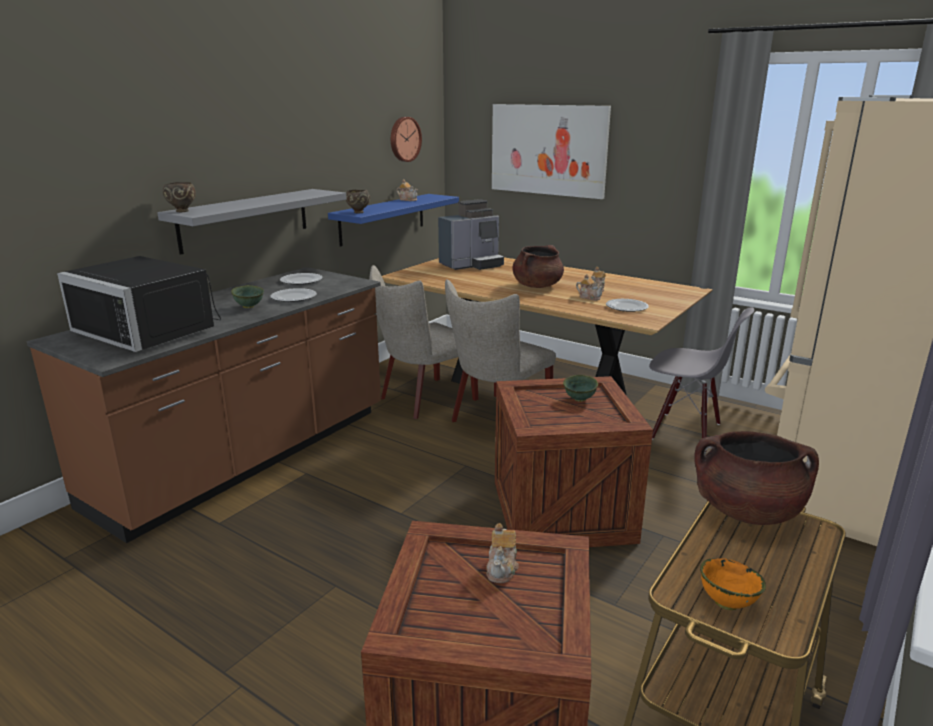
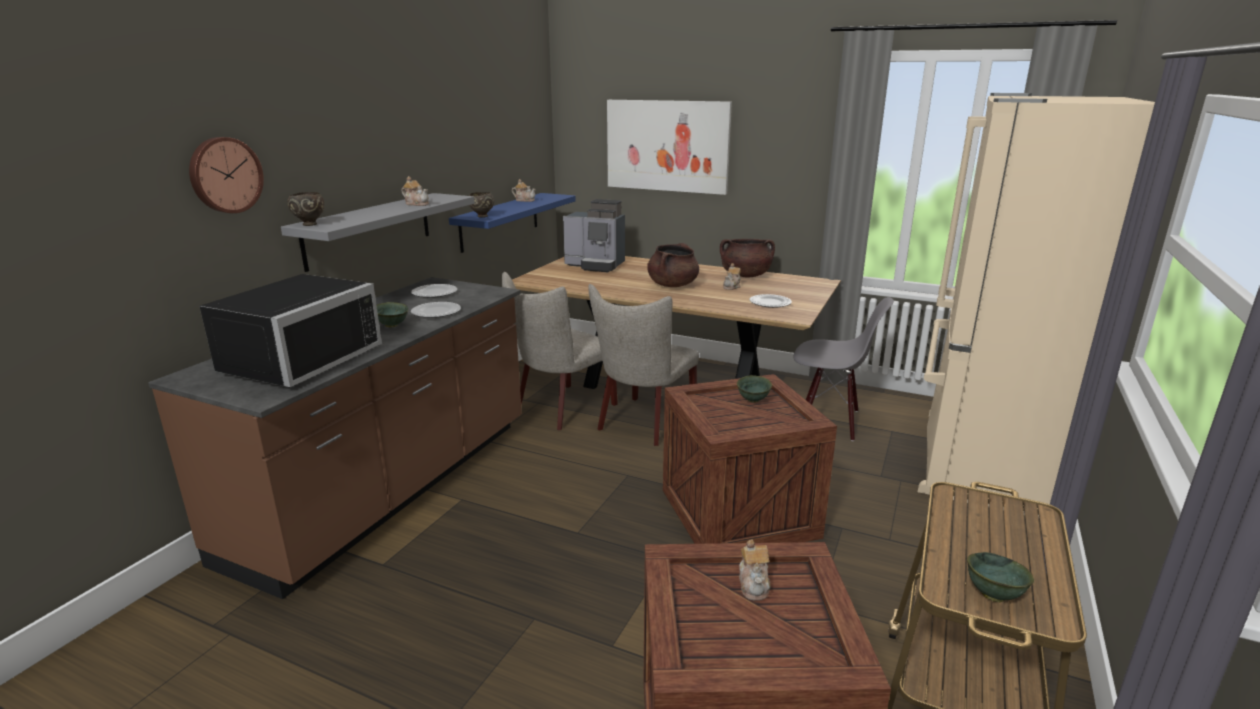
camera: 10 degrees left, 0 degrees up
(153, 330) = (295, 359): black microwave -> black microwave turned 90 degrees counterclockwise
(404, 139) = (517, 137): wall clock -> wall clock (224, 175)
(472, 265) = (596, 265): coffee machine -> coffee machine turned 60 degrees clockwise
(589, 297) = (729, 294): teapot -> teapot (417, 204)
(726, 602) = (992, 595): orange bowl -> green bowl
(746, 511) = (969, 501): brown cooking pot -> brown cooking pot (745, 275)

